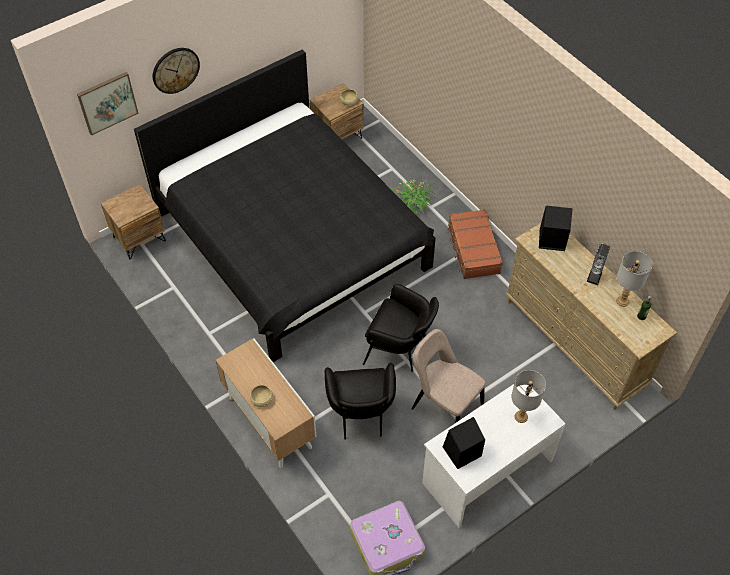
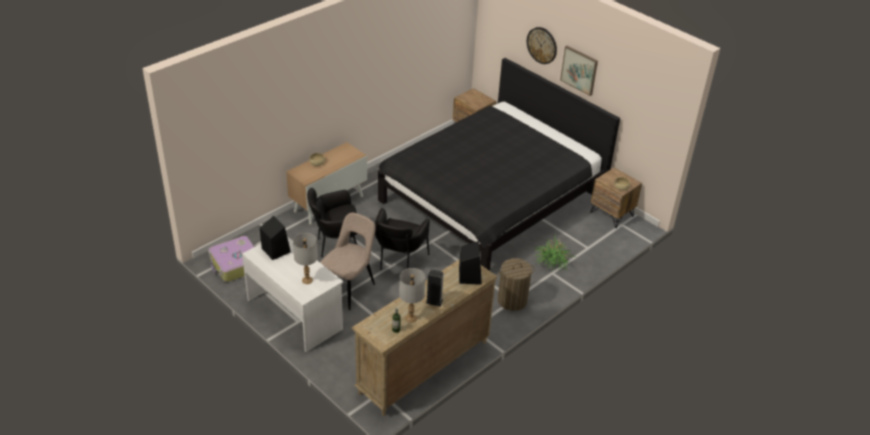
camera: 80 degrees right, 15 degrees down
(107, 102) = (501, 26): picture -> picture (579, 70)
(473, 249) = (512, 300): brown suitcase -> laundry basket

